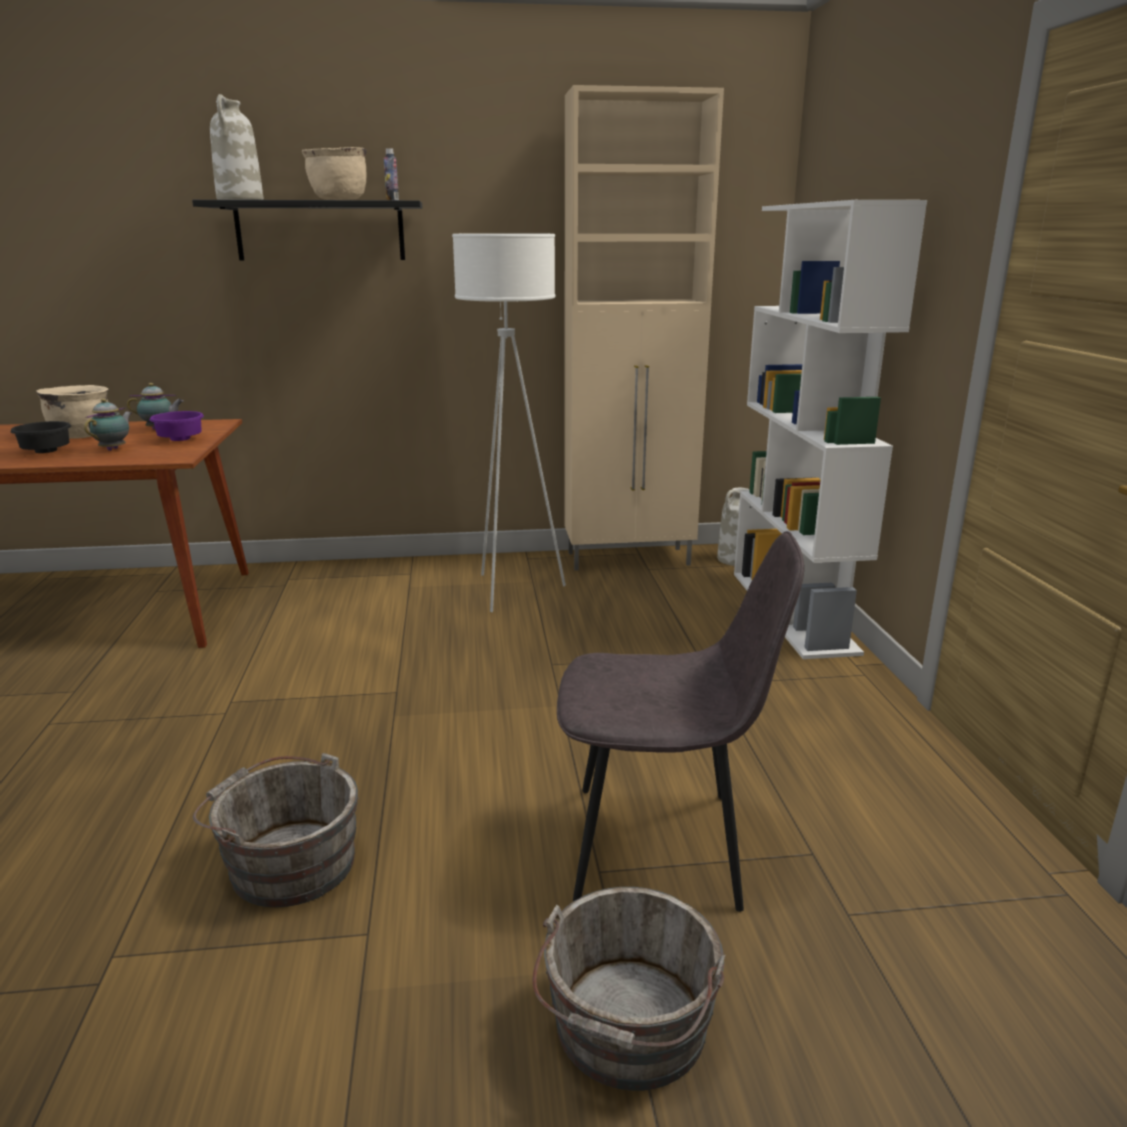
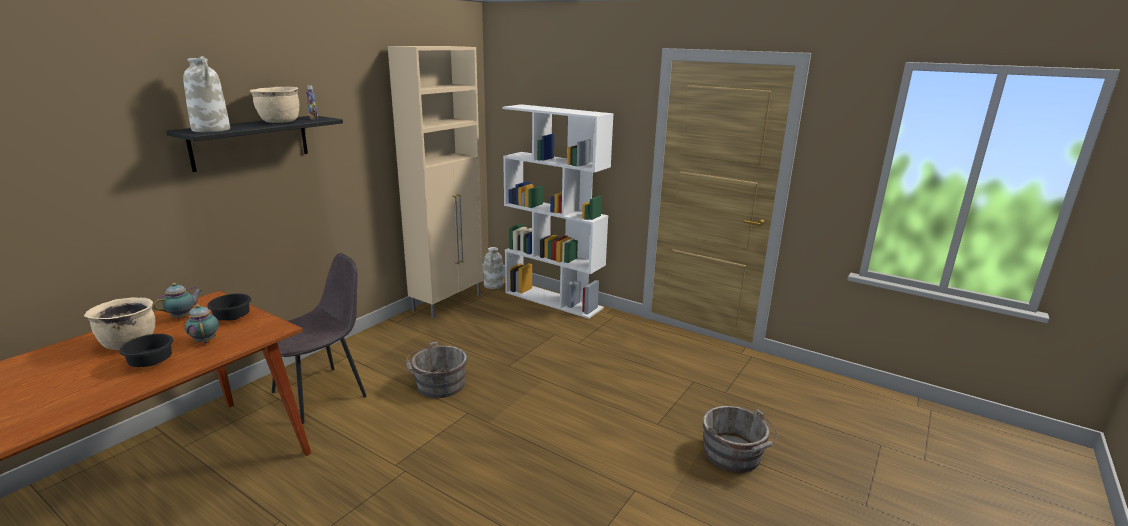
camera: 50 degrees left, 0 degrees up
(179, 440) = (232, 318): purple bowl -> black bowl
(287, 862) = (565, 494): grey bucket -> grey bucket (437, 385)
(512, 591) = (423, 342): white floor lamp -> none
(662, 845) = (658, 405): grey chair -> grey chair (322, 393)

